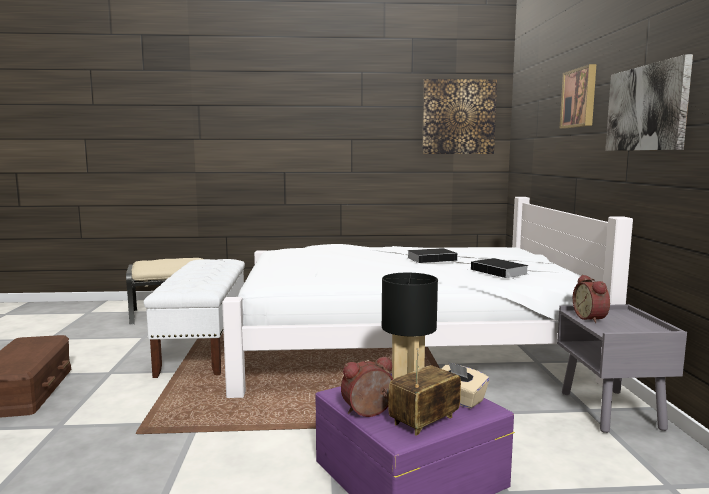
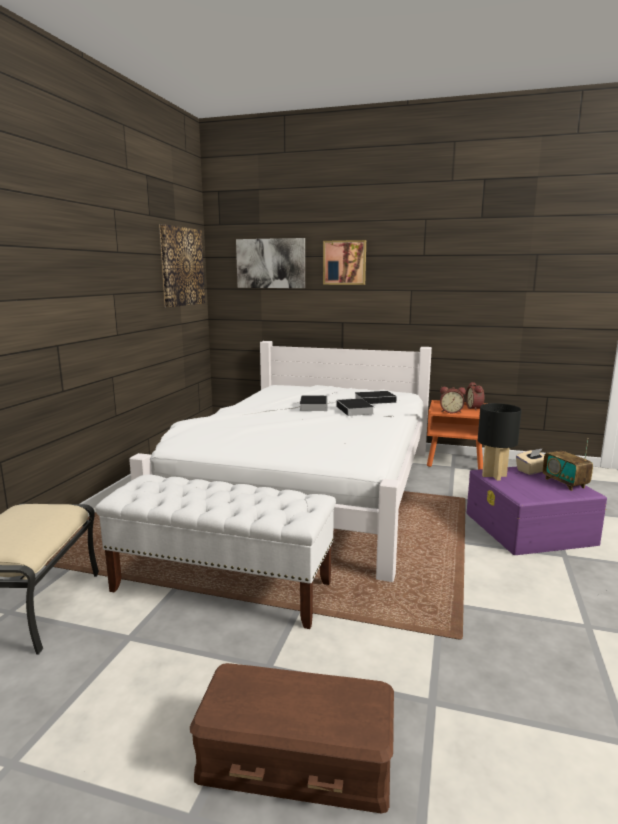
camera: 70 degrees left, 5 degrees up
(369, 413) = (555, 494): alarm clock -> alarm clock (475, 408)
(437, 269) = (355, 410): none -> book
(612, 411) = (455, 462): grey nightstand -> orange nightstand
(647, 108) = (432, 278): picture -> picture (271, 263)

